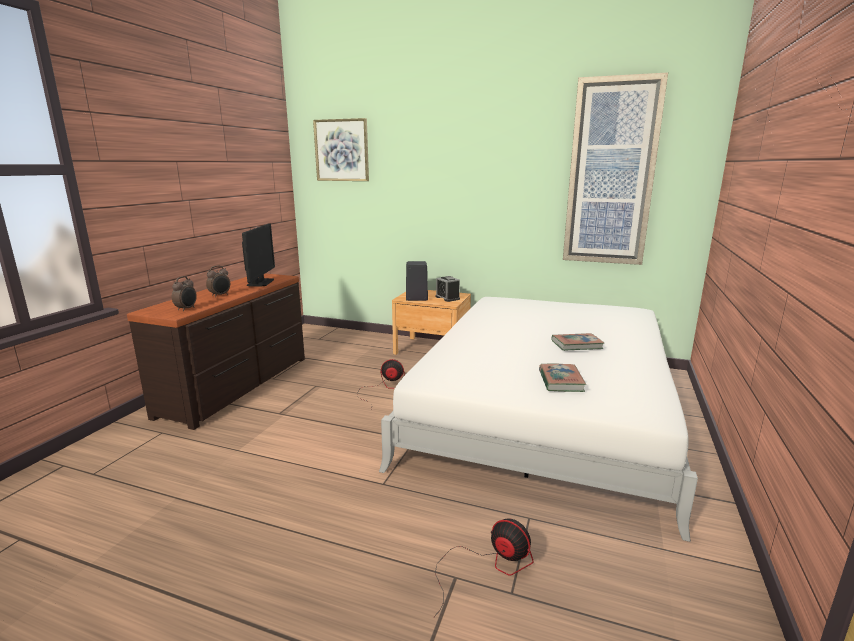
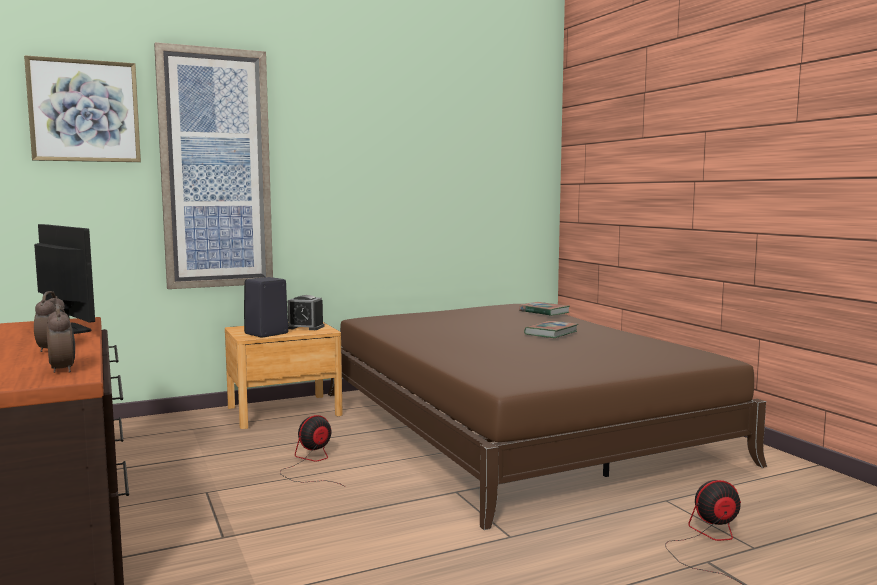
camera: 45 degrees left, 10 degrees down
(544, 409) = (514, 425): white bed -> brown bed
(560, 381) = (610, 356): book -> book (544, 312)
(611, 173) = (469, 156): picture -> picture (216, 169)

